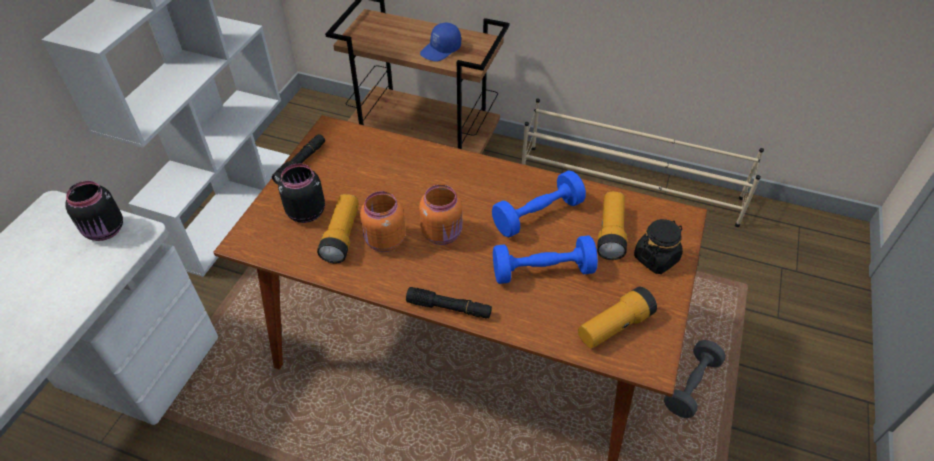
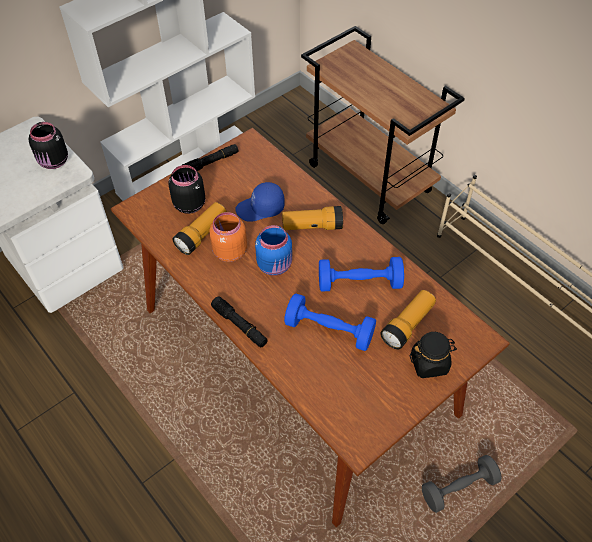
camera: 30 degrees right, 5 degrees up
(441, 50) = (391, 102): blue cap -> blue cap (260, 209)
(443, 233) = (275, 265): orange jar -> blue jar
(614, 326) = (352, 401): flashlight -> flashlight (312, 226)

